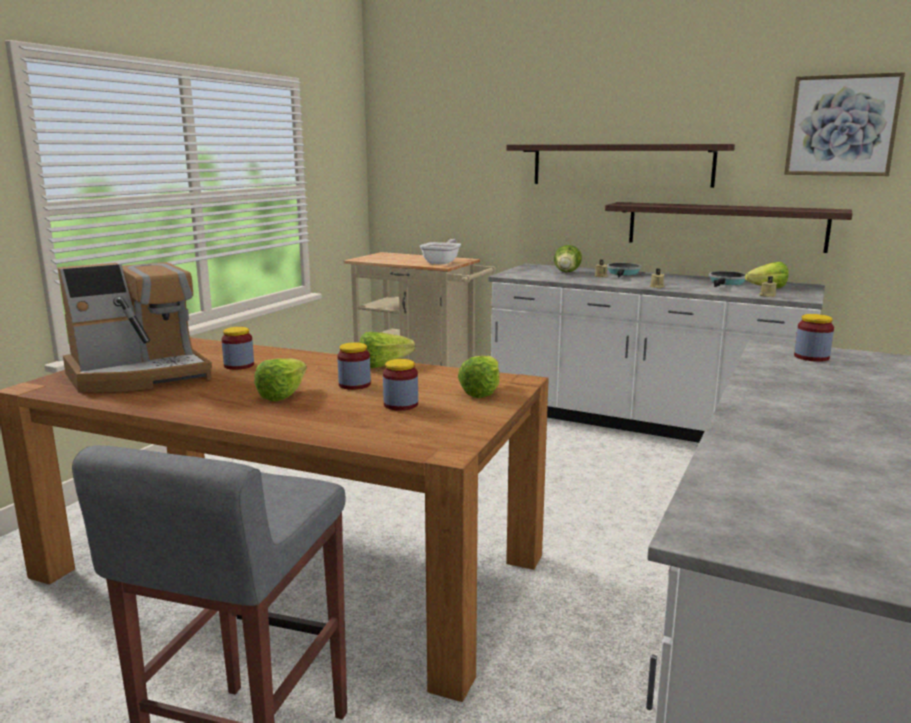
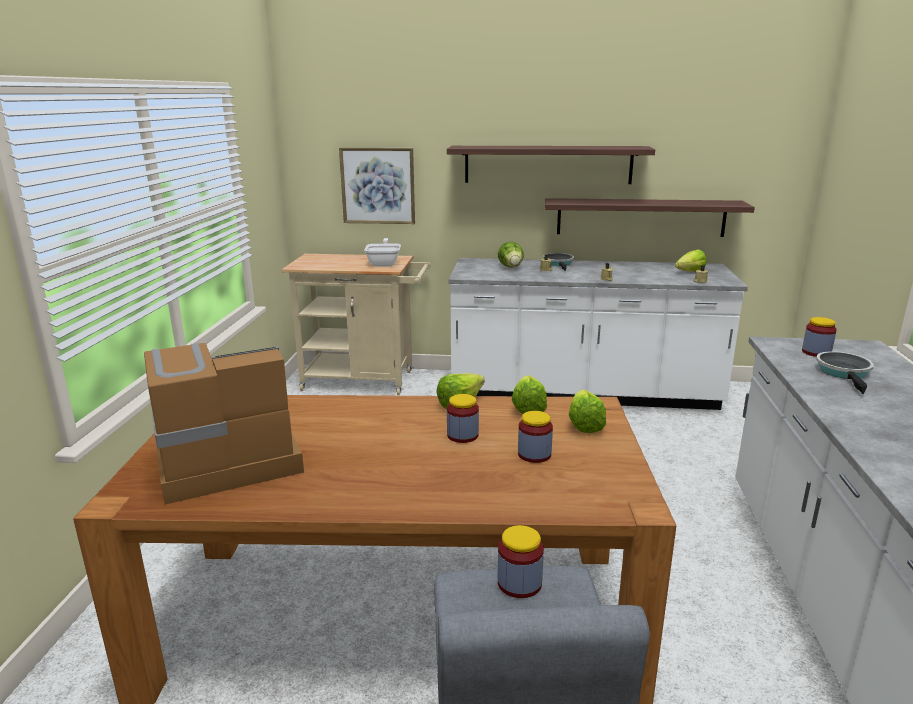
camera: 20 degrees left, 5 degrees up
(140, 375) = (225, 461): coffee machine -> coffee machine turned 150 degrees counterclockwise
(239, 365) = (317, 428): jar -> jar (519, 583)
(287, 394) = (413, 460): lettuce -> lettuce (529, 406)
(726, 283) = (652, 268): frying pan -> frying pan (844, 373)
(841, 125) = (735, 131): picture -> picture (378, 186)

